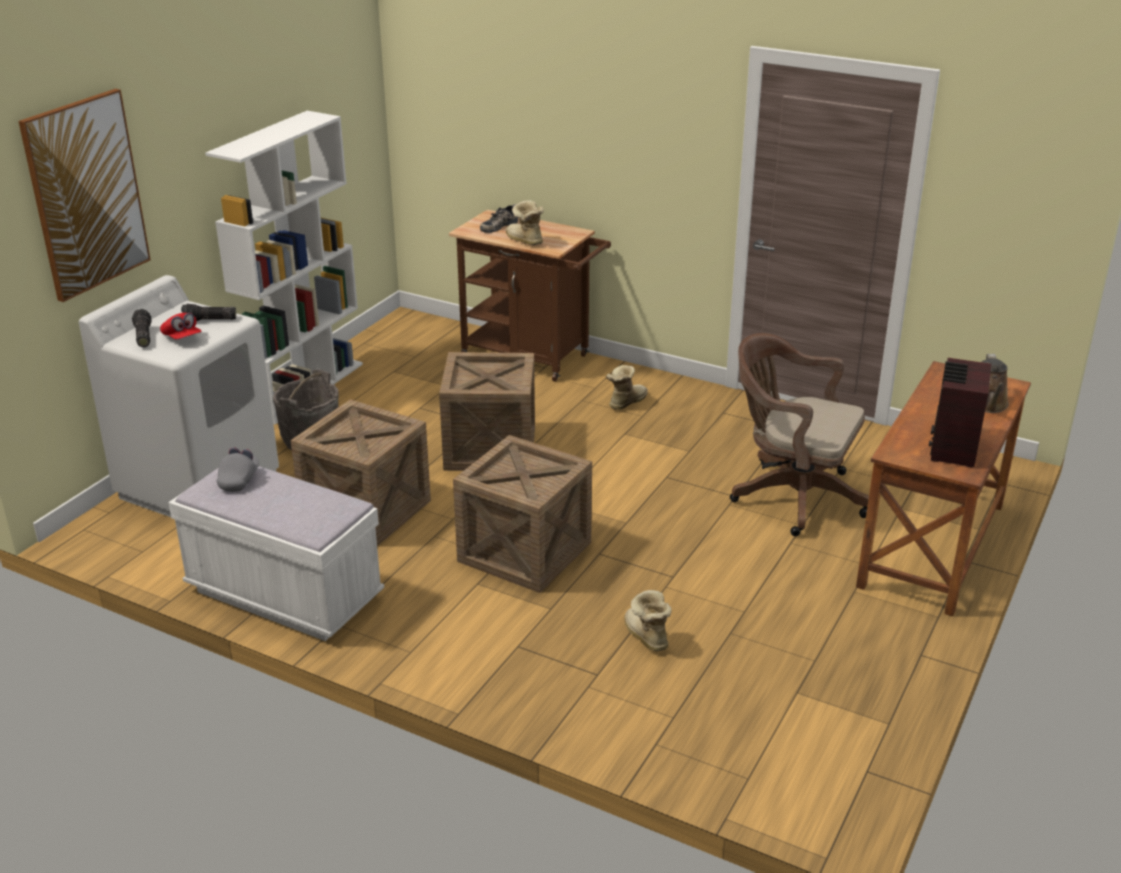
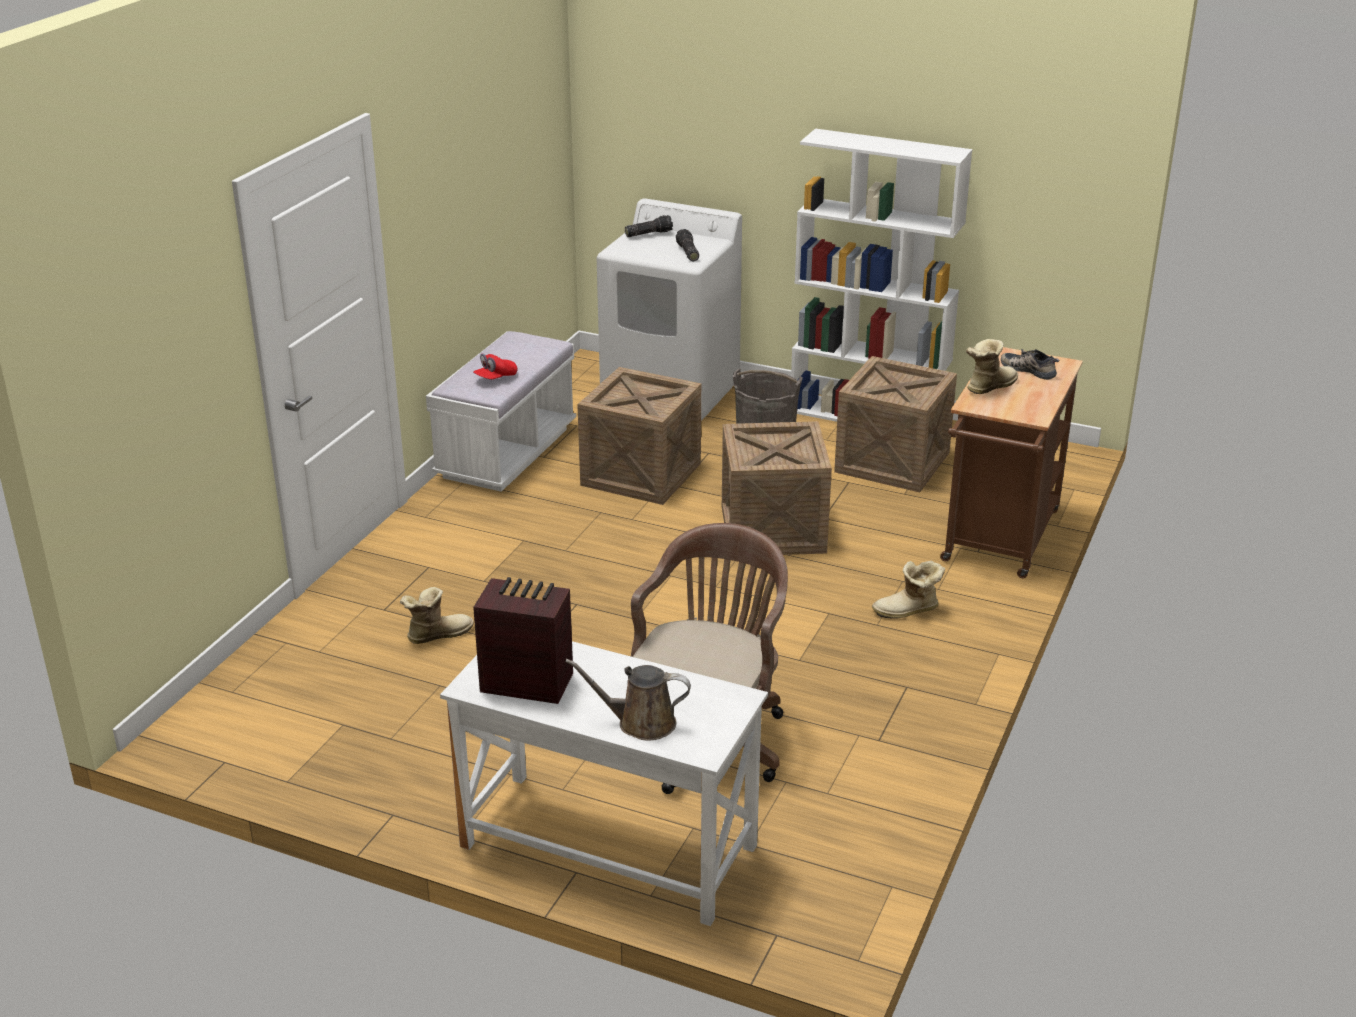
camera: 85 degrees right, 0 degrees up
(86, 194) = (684, 106): picture -> none
(182, 338) = (650, 248): red cap -> red cap (495, 378)
(239, 480) = (530, 347): grey cap -> none
(524, 552) = (576, 561): crate -> crate (892, 462)
(625, 402) = (908, 611): boot -> boot turned 135 degrees clockwise
(933, 545) = (607, 847): brown desk -> white desk

